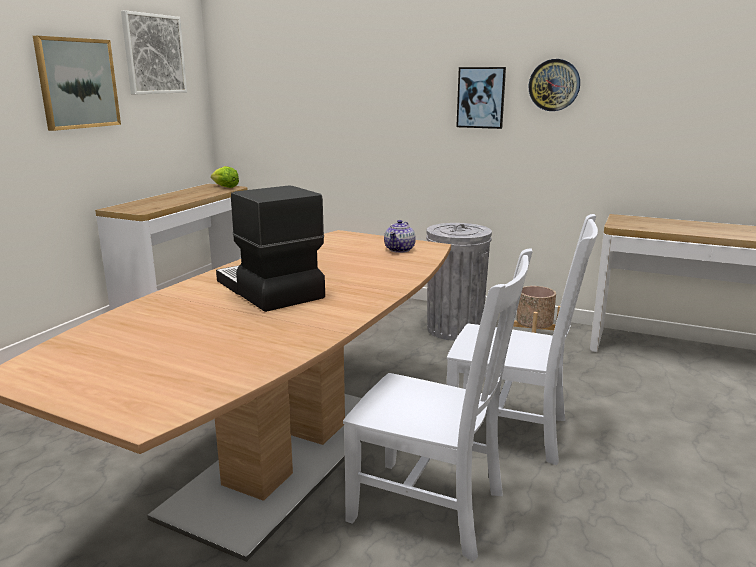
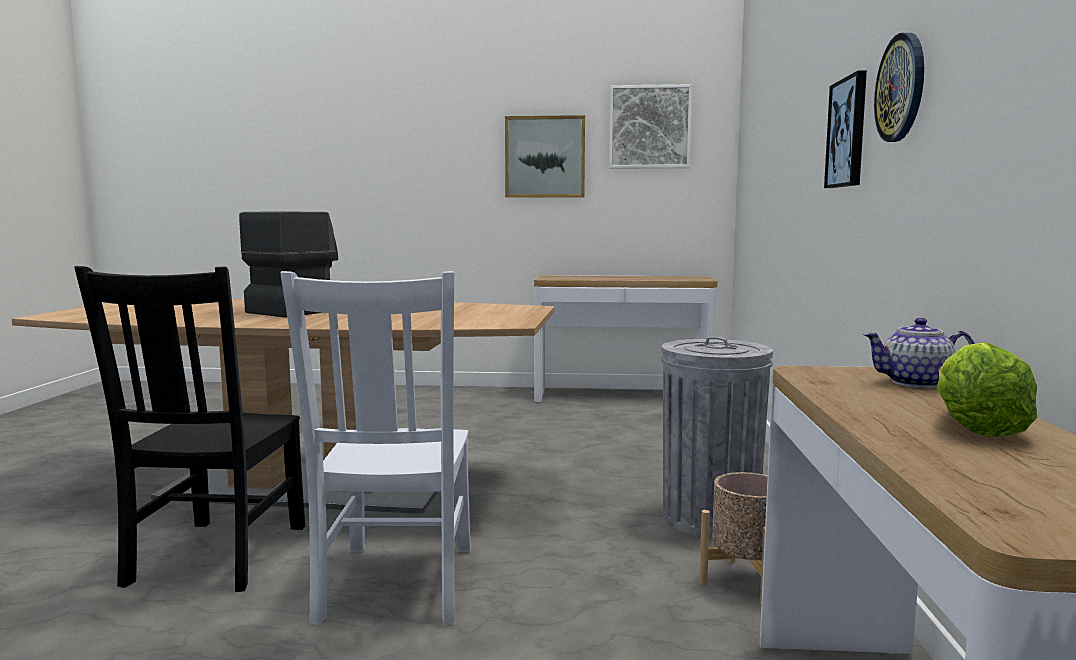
camera: 70 degrees right, 10 degrees down
(225, 187) = (699, 278): lettuce -> lettuce (975, 427)
(400, 249) = (481, 319): teapot -> teapot (917, 383)
(432, 508) = (215, 557): white chair -> black chair

